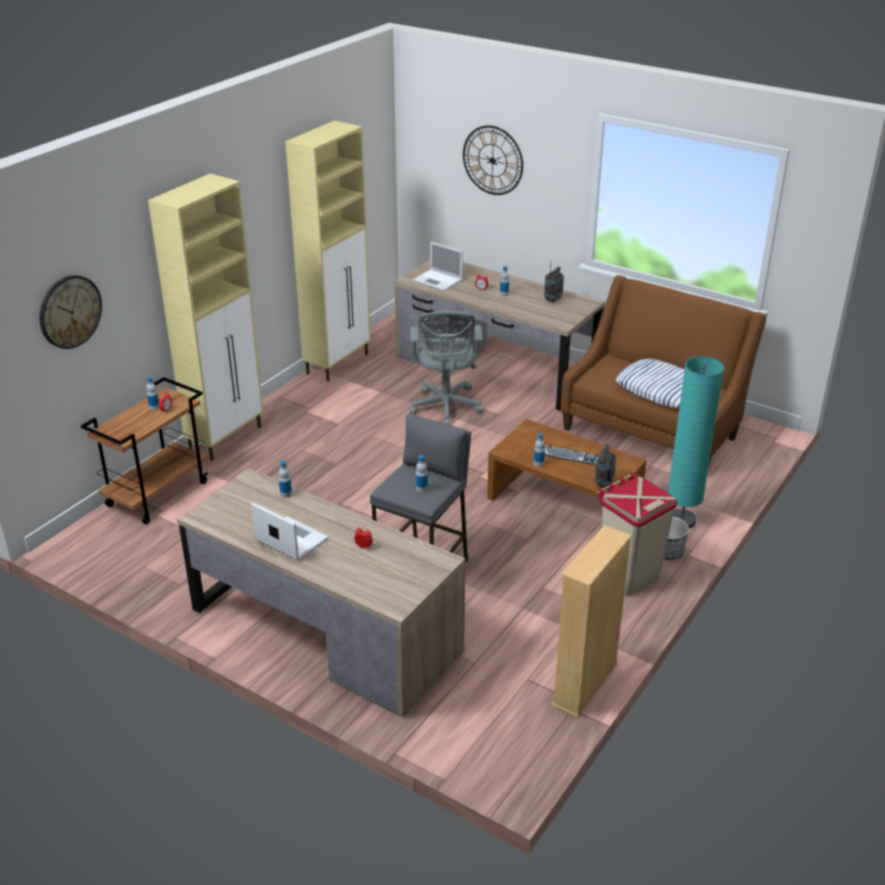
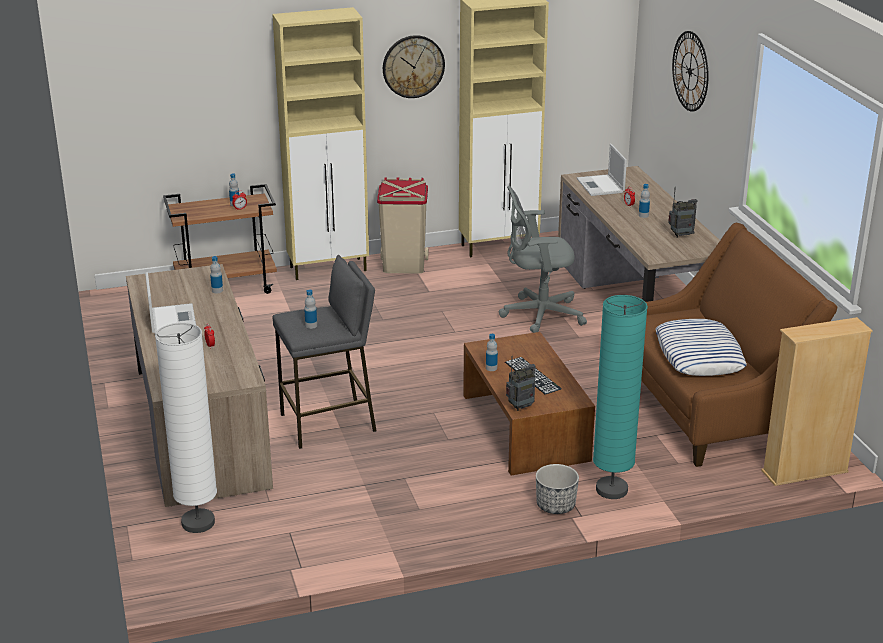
camera: 40 degrees right, 5 degrees down
(70, 311) = (171, 91): wall clock -> wall clock (413, 66)
(446, 408) = (538, 314): grey office chair -> grey office chair turned 45 degrees clockwise
(448, 714) = (198, 523): none -> white floor lamp
(585, 685) = (325, 560): beige bookcase -> beige bookcase (804, 472)
(627, 576) = (488, 506): beige trash can -> beige trash can (403, 265)

